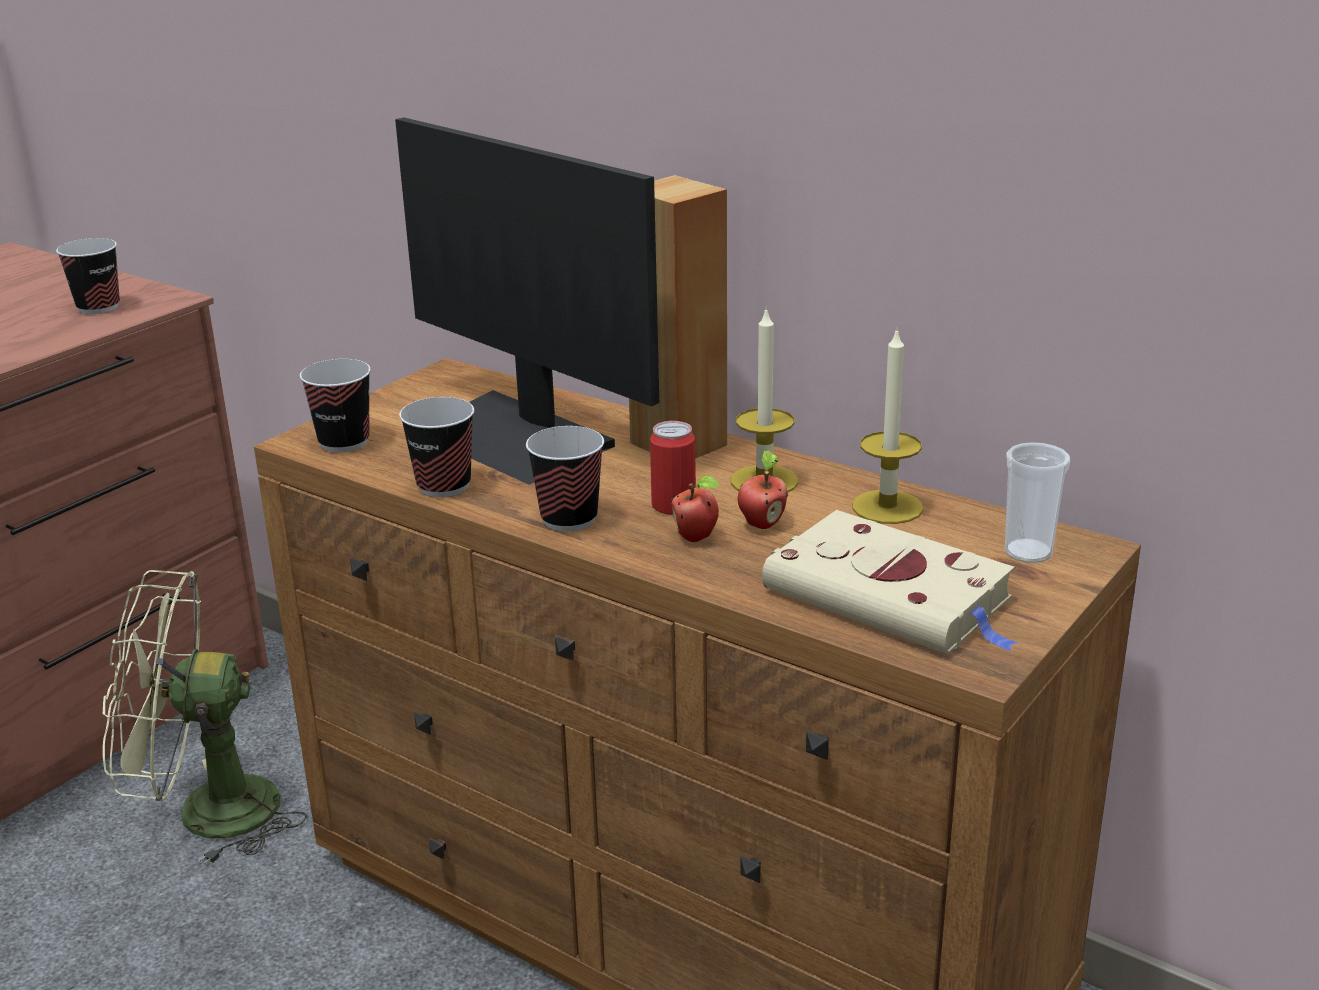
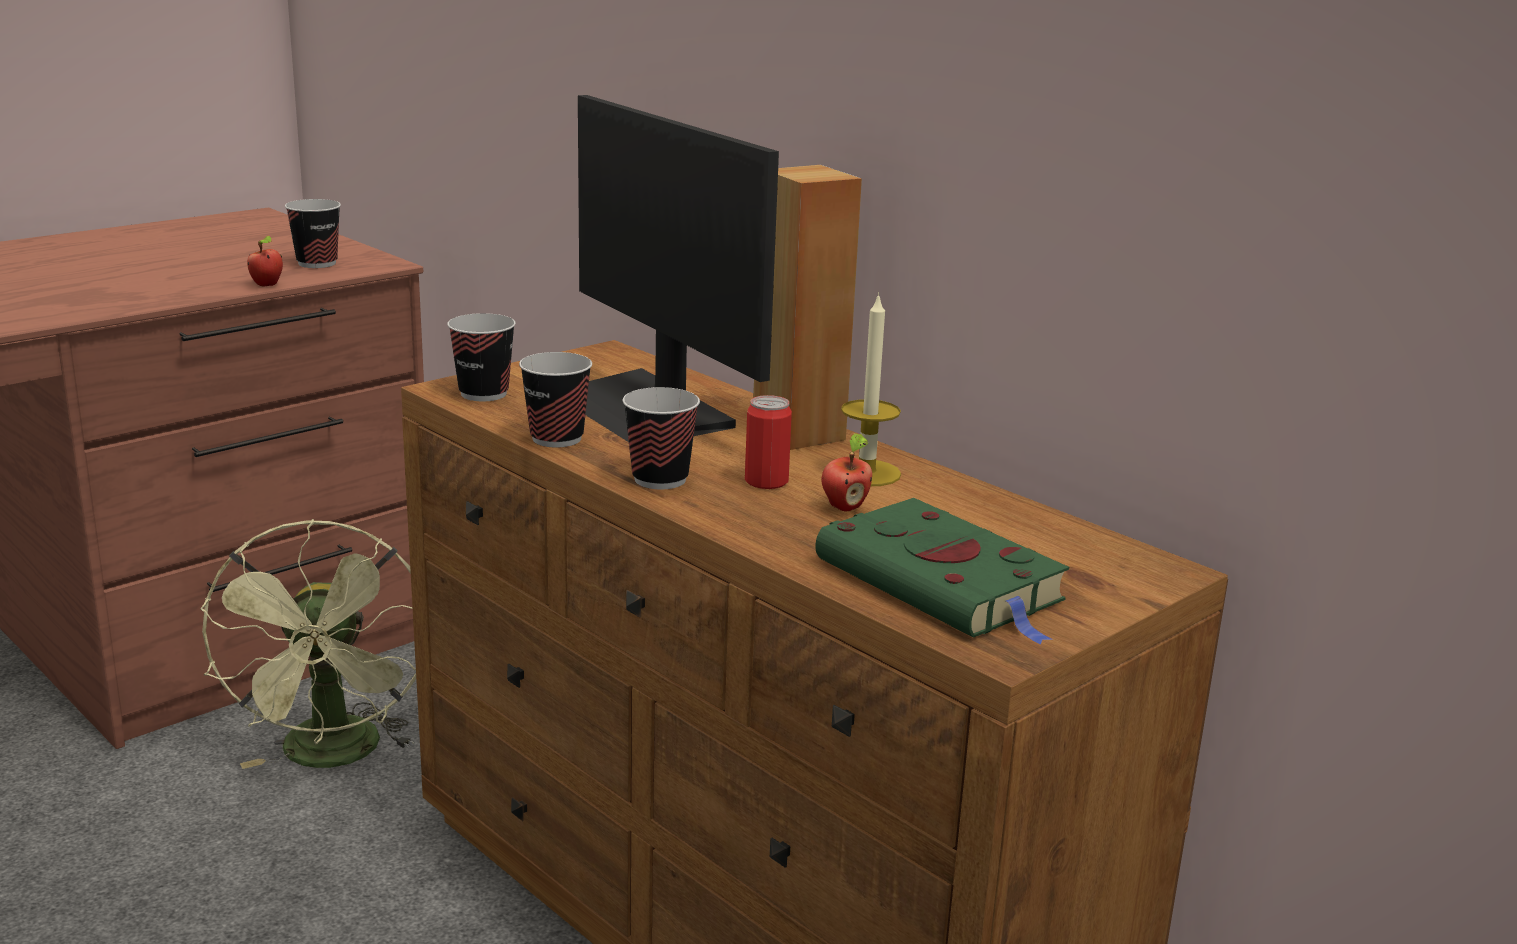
camera: 10 degrees right, 5 degrees down
(206, 814) = (334, 757): green fan -> green fan turned 105 degrees counterclockwise
(697, 537) = (775, 510): apple -> apple (267, 285)
(887, 507) = (978, 510): candle -> none
(893, 597) = (944, 583): beige book -> green book
(1028, 552) = (1103, 565): cup -> none

